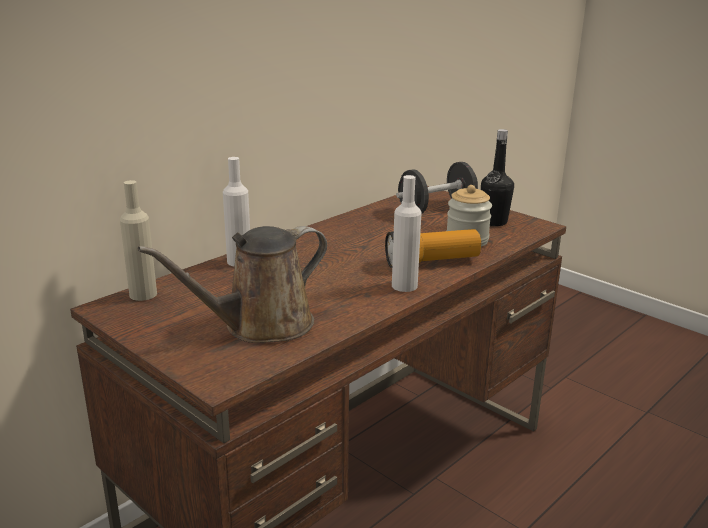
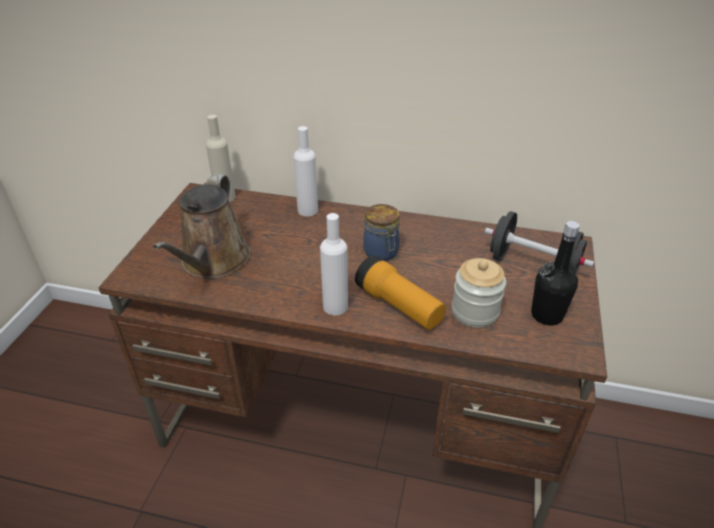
camera: 60 degrees right, 15 degrees up
(261, 326) = (213, 262): brown watering can -> brown watering can turned 105 degrees counterclockwise
(353, 250) = (381, 253): none -> jar

